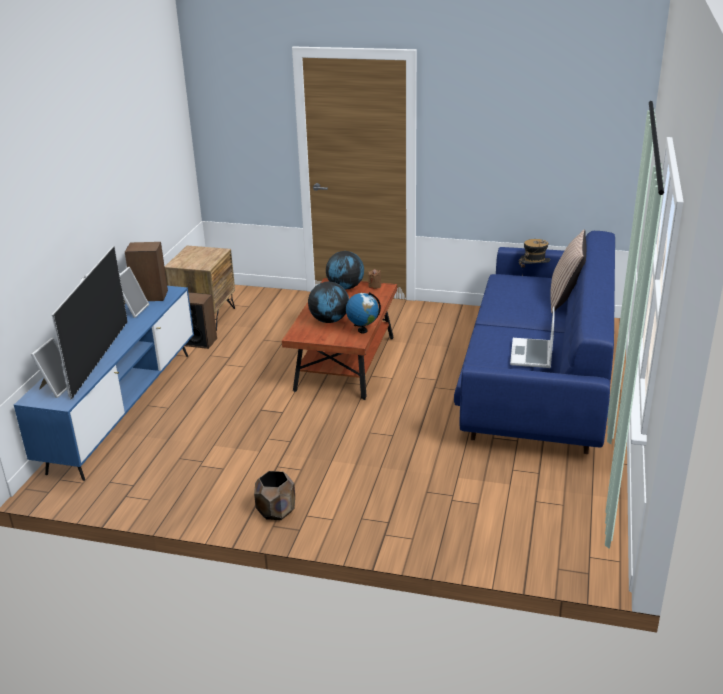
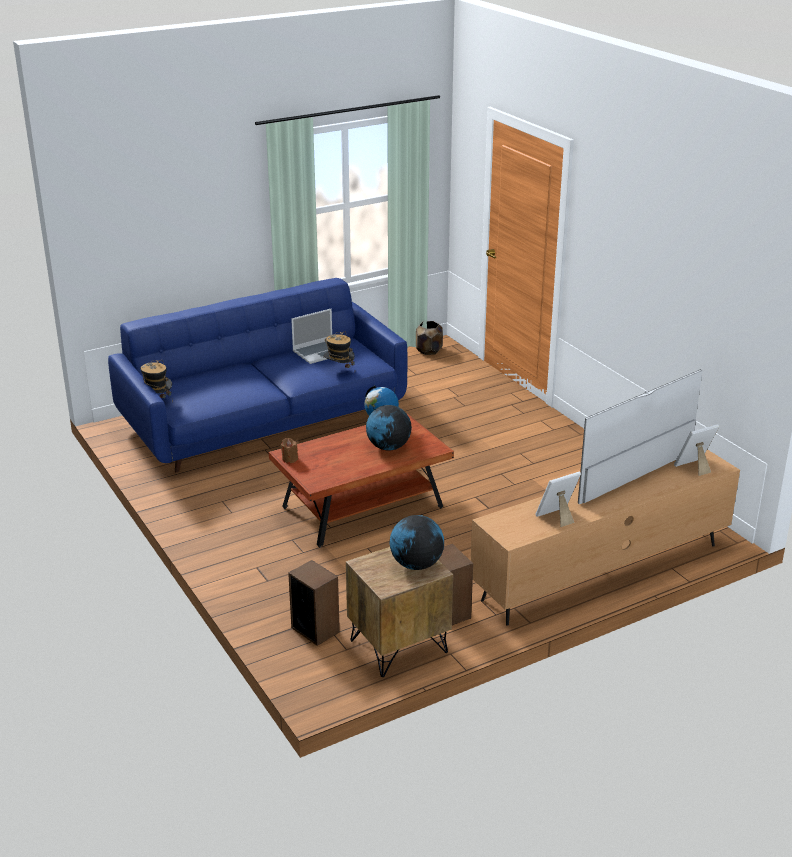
camera: 135 degrees left, 0 degrees up
(124, 410) = (602, 571): blue tv stand -> brown tv stand
(150, 296) = (521, 527): speaker -> speaker (315, 629)
(277, 511) = (568, 440): brown planter -> brown planter (428, 350)
(345, 287) = (314, 471): globe -> globe (416, 564)
(485, 353) = (339, 371): none -> hat
(565, 299) = (198, 373): pillow -> none

